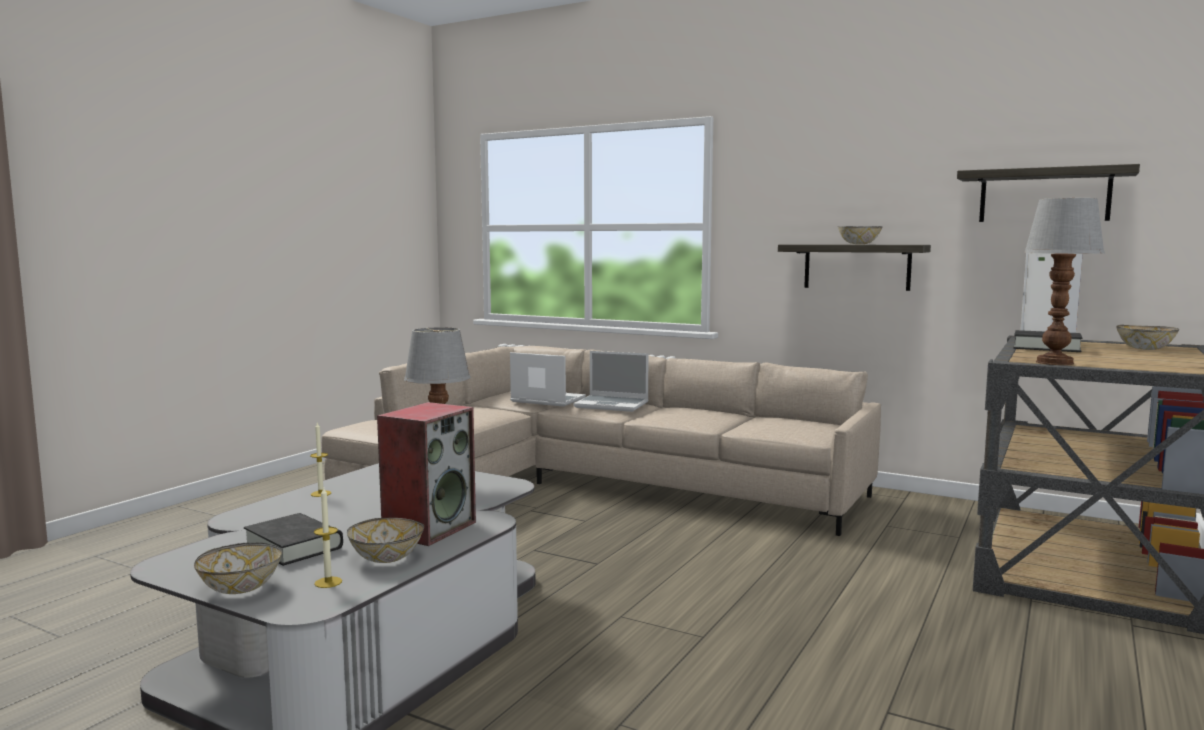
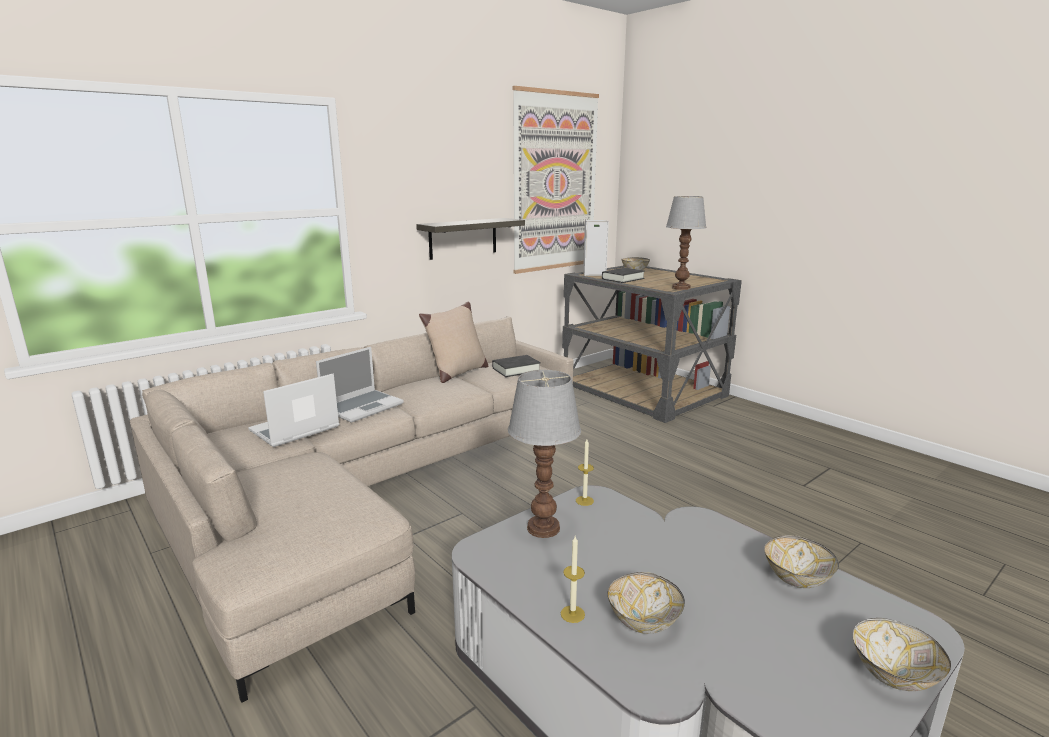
camera: 70 degrees left, 10 degrees up
(294, 546) = (765, 637): black book -> black book (516, 369)
(328, 582) = (862, 615): candle -> candle (584, 501)
(429, 528) = (714, 549): speaker -> none
(747, 415) = (457, 373): none -> beige pillow
(859, 244) = (476, 221): bowl -> bowl (644, 621)
(1044, 196) = (555, 182): shelf -> picture

